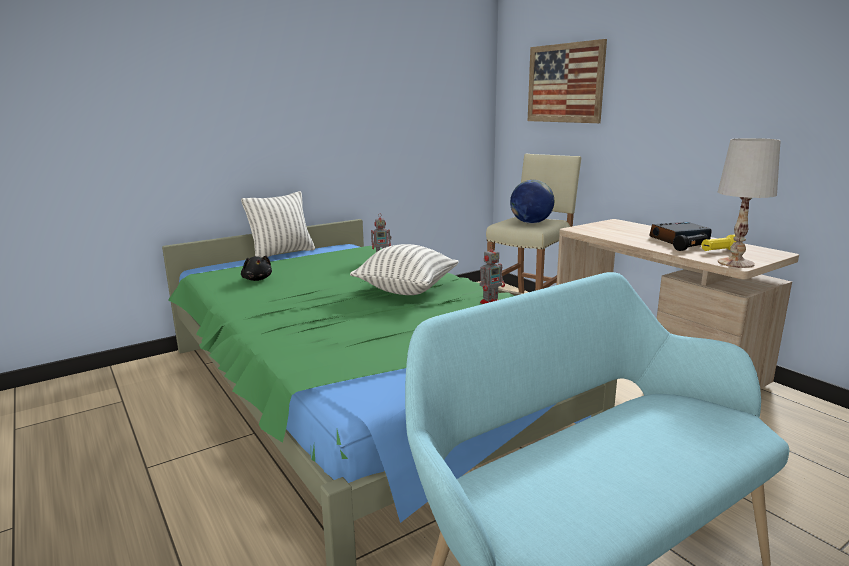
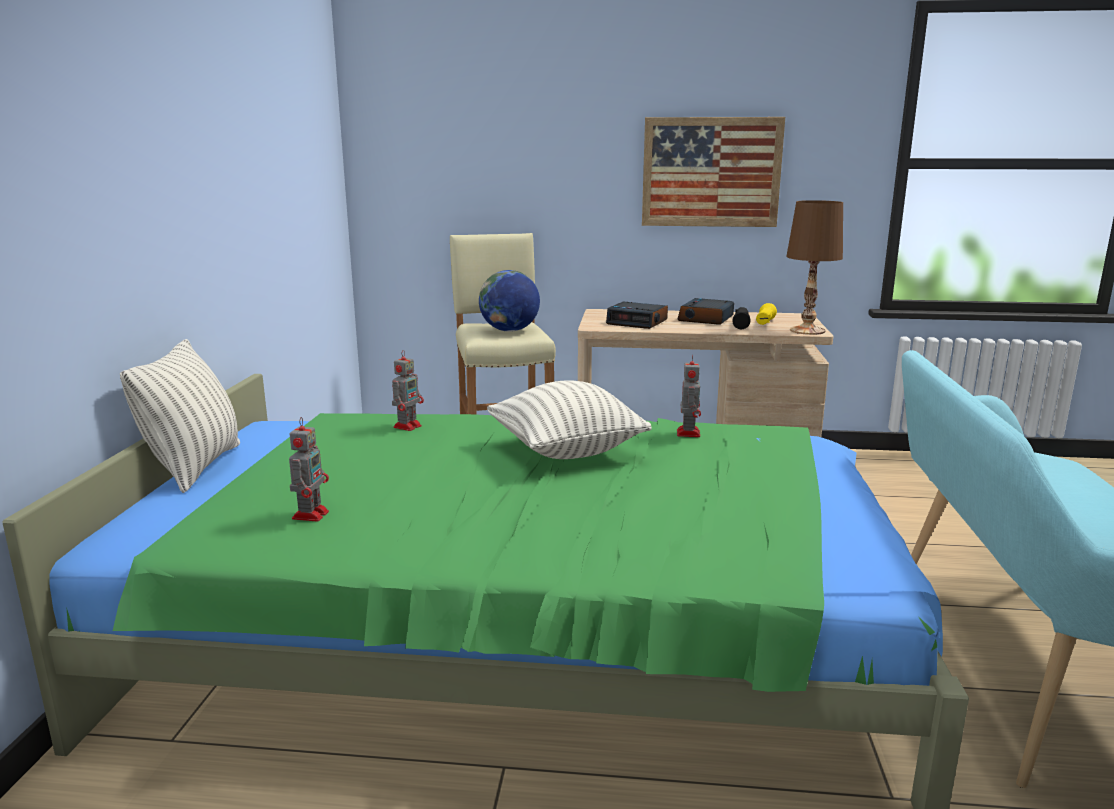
camera: 50 degrees left, 0 degrees up
(257, 279) = (311, 514): black plush toy -> toy robot
(565, 83) = (484, 135): picture -> picture (711, 172)
(616, 232) = (638, 322): none -> alarm clock
(736, 263) = (808, 330): white table lamp -> brown table lamp

